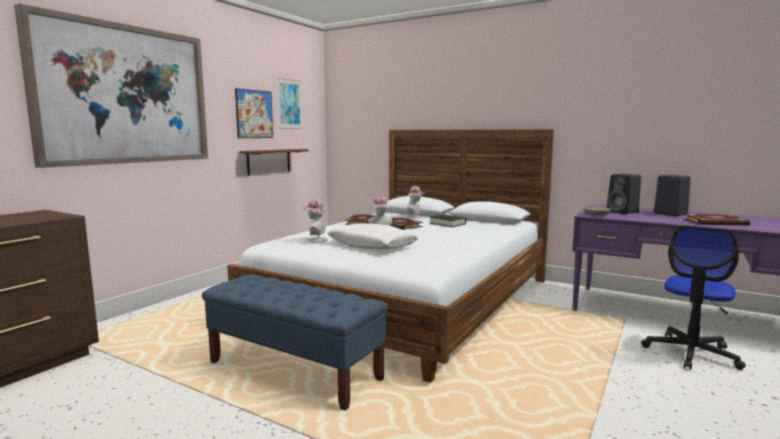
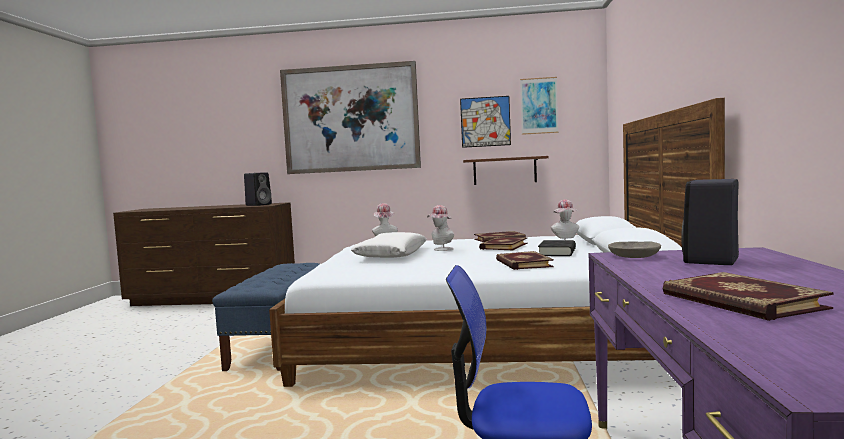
camera: 65 degrees right, 5 degrees down
(476, 232) = (522, 263): none -> book
(669, 214) = (780, 277): black speaker -> black speaker (259, 205)

